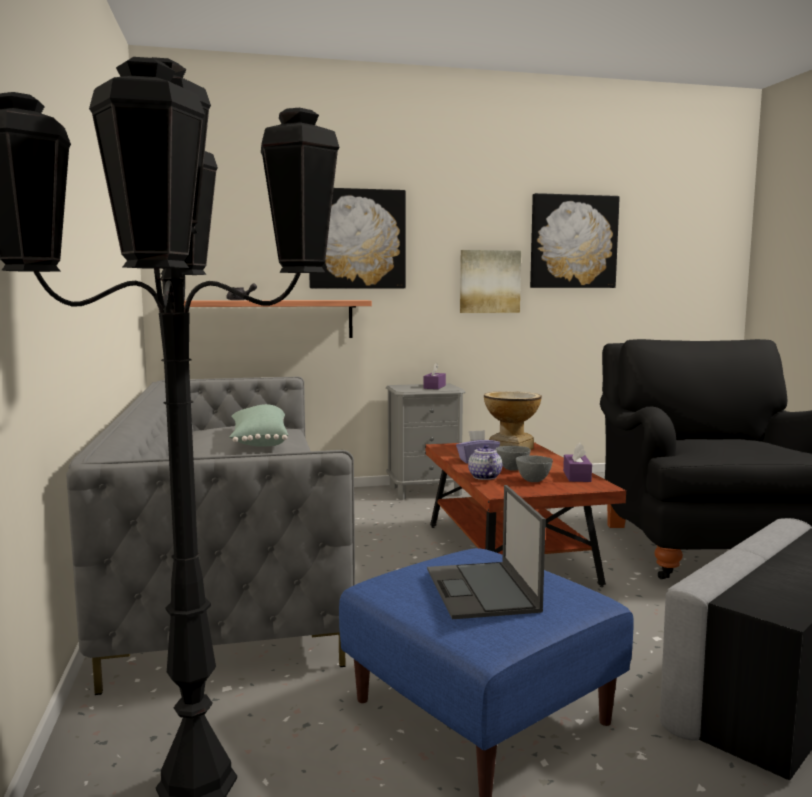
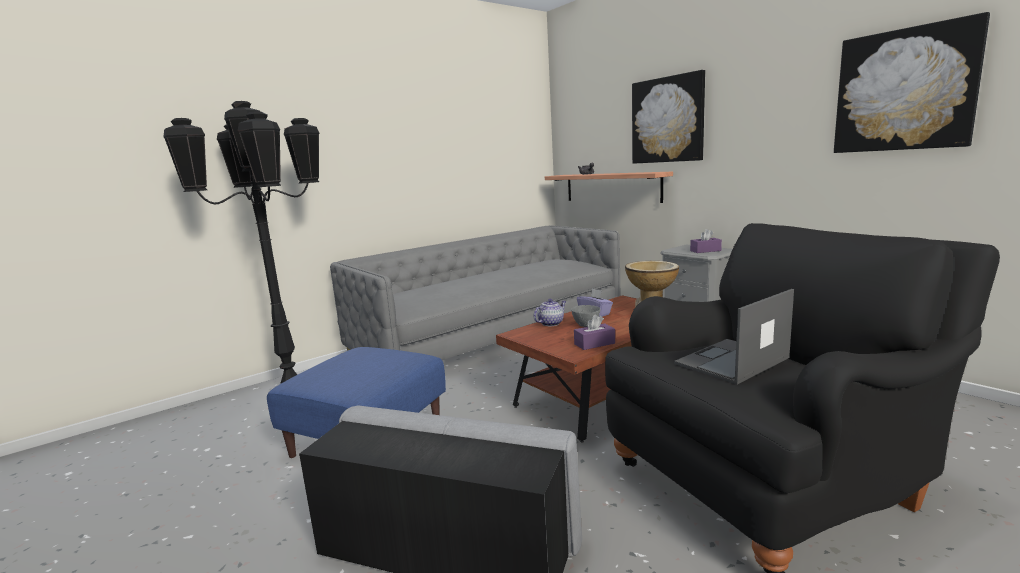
camera: 65 degrees right, 5 degrees up
(258, 441) = (537, 270): green pillow -> none
(482, 591) = (354, 368): laptop -> laptop (731, 361)
(489, 281) = (786, 148): picture -> none
(532, 480) = (560, 335): grey bowl -> none

